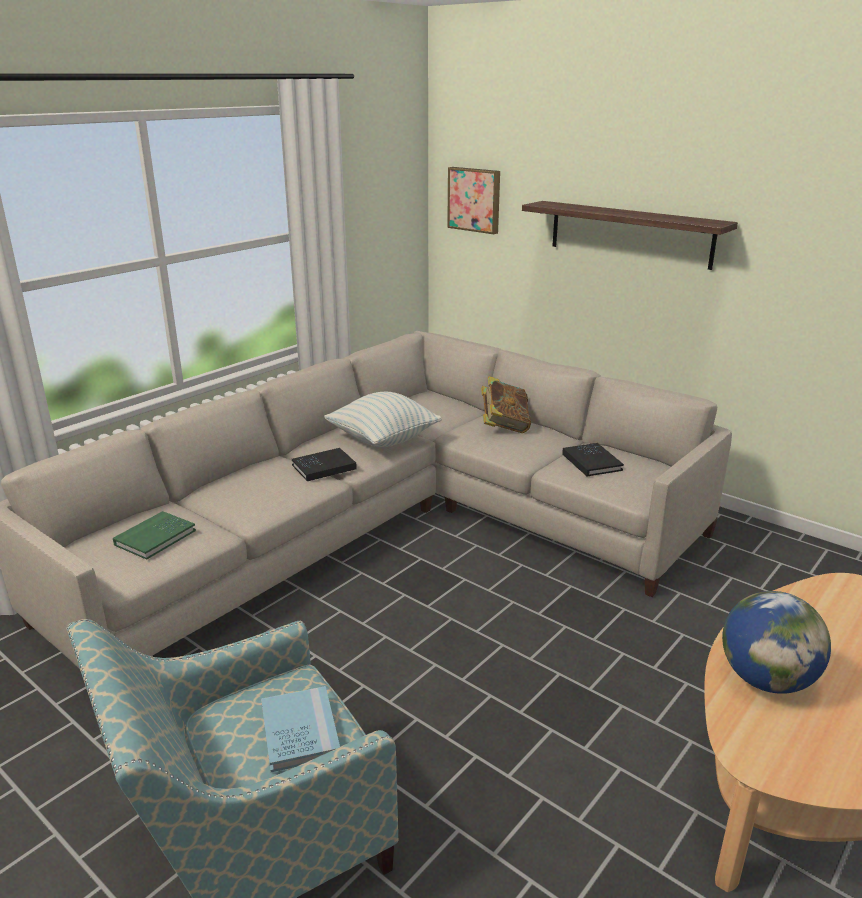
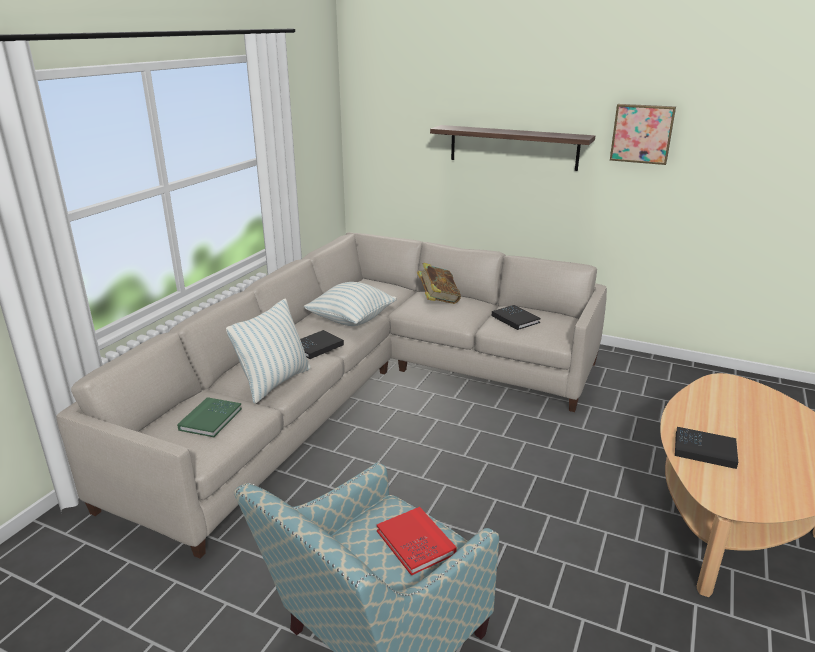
camera: 15 degrees left, 0 degrees up
(252, 504) = (275, 382): none -> pillow
(300, 731) = (415, 542): blue book -> red book
(475, 199) = (383, 126): picture -> picture (642, 133)
(766, 680) = (704, 450): globe -> black book

